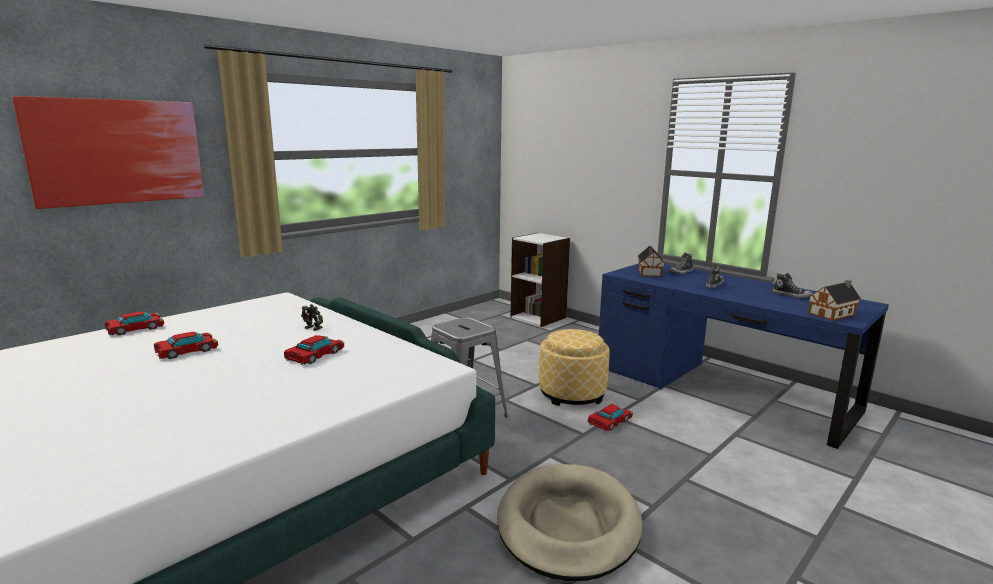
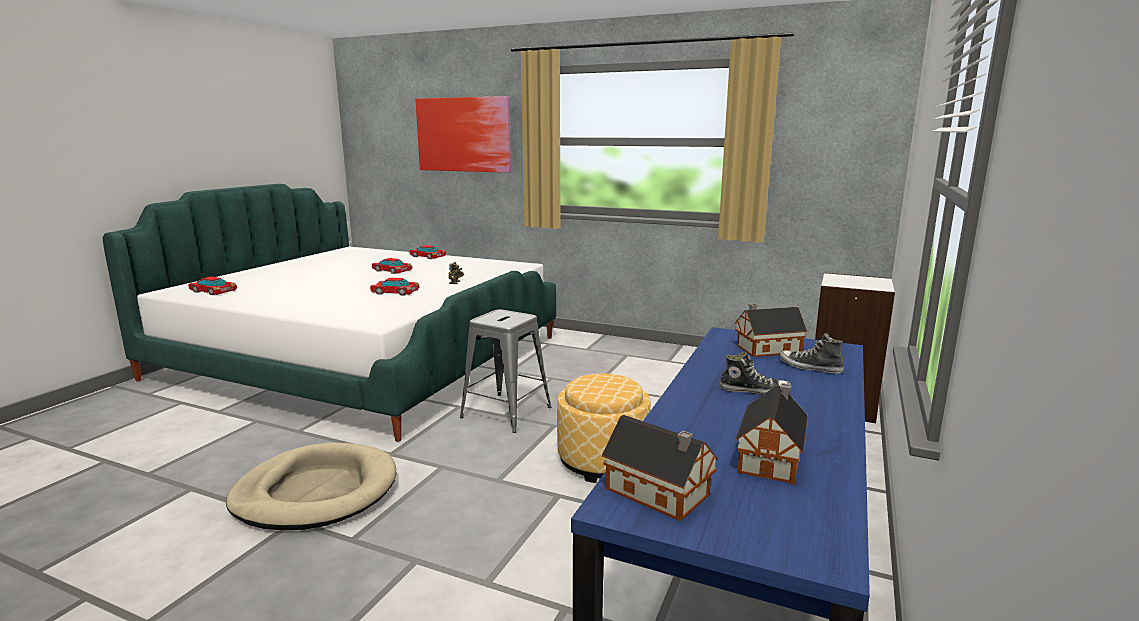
camera: 70 degrees right, 0 degrees up
(609, 421) = (541, 493): toy car -> toy car (213, 291)
(791, 295) = (771, 458): shoe -> toy house

